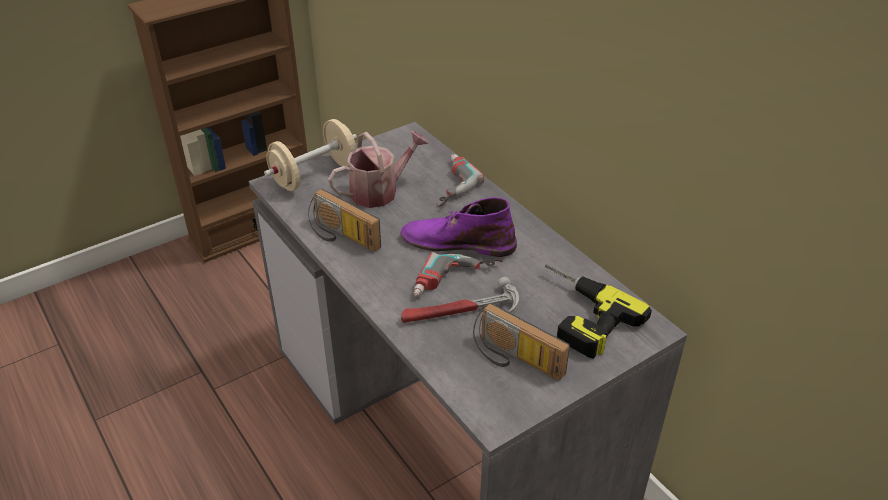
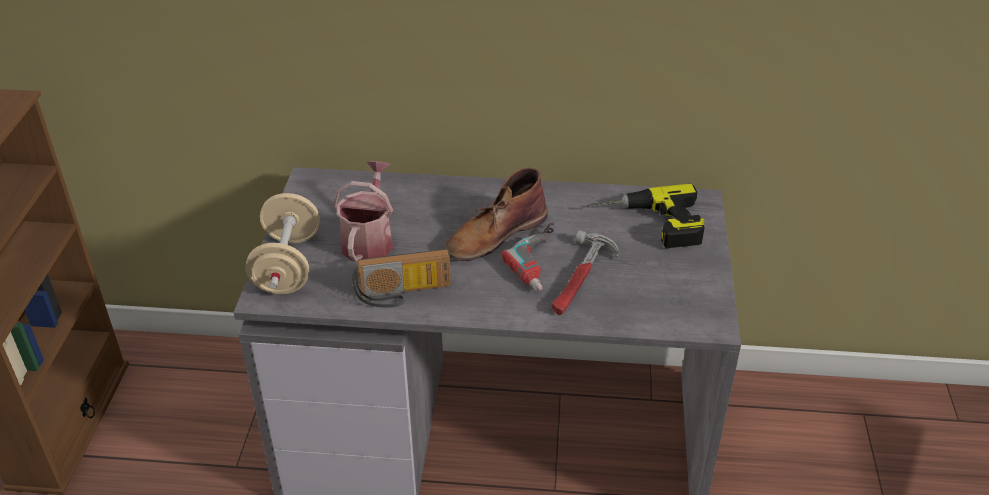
camera: 50 degrees left, 0 degrees up
(447, 184) = (412, 198): power drill -> none
(457, 242) = (495, 234): purple boot -> brown boot
(514, 359) = (663, 280): radio -> none

